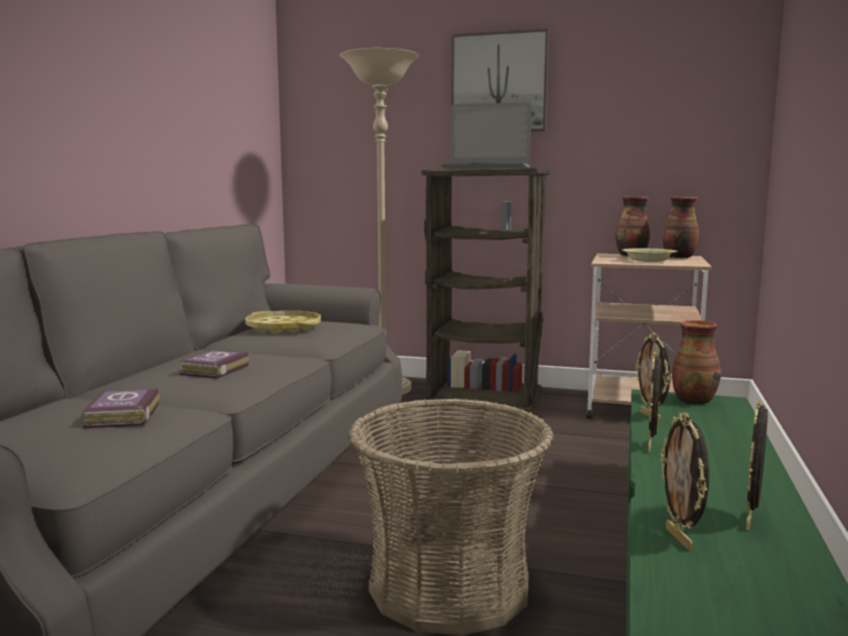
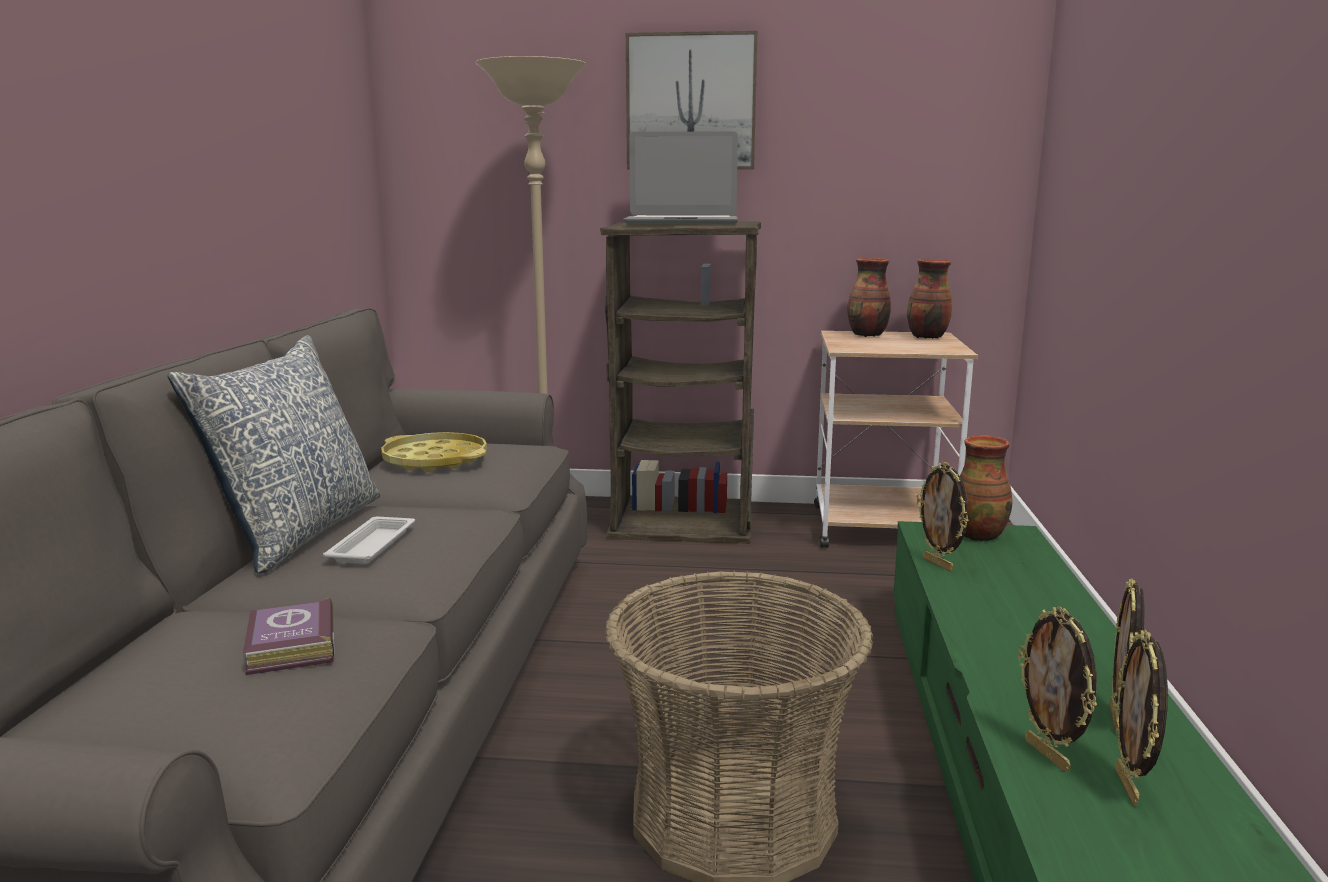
camera: 10 degrees left, 5 degrees up
(168, 361) = (298, 532): none -> pillow
(213, 370) = (373, 545): book -> white tray
(648, 260) = (895, 345): yellow bowl -> none
(651, 447) = (958, 613): picture frame -> picture frame (1129, 787)

